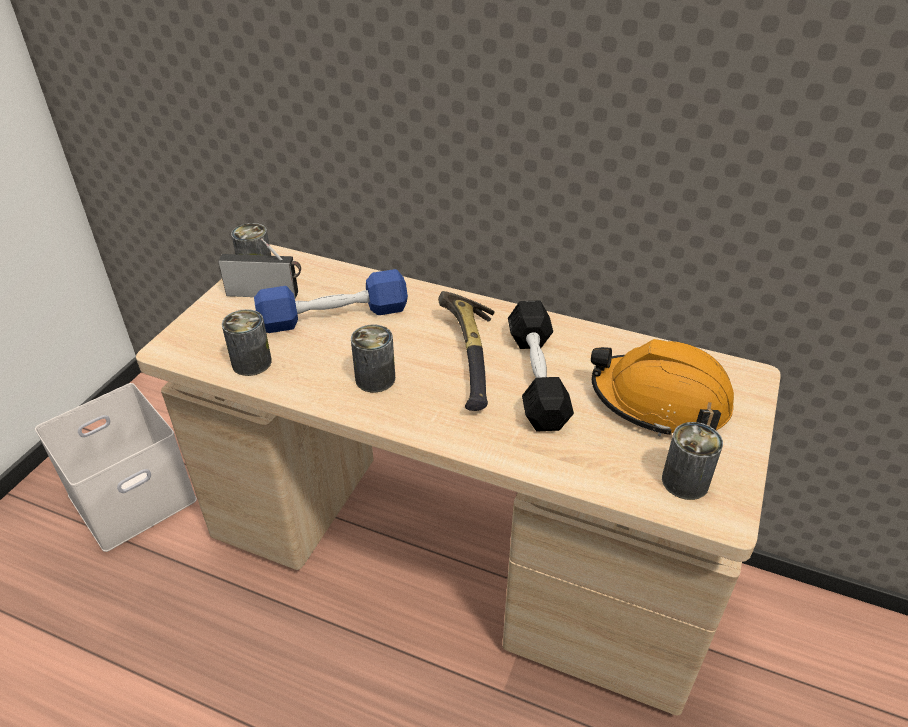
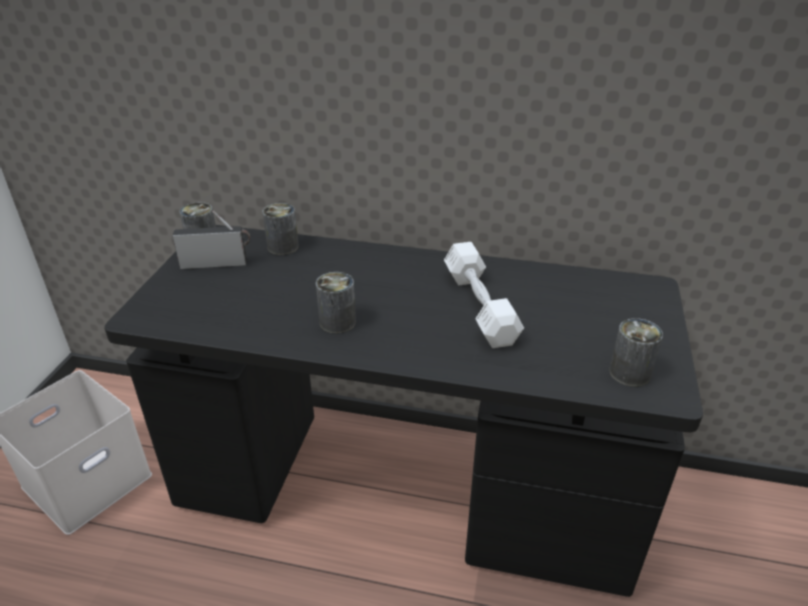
camera: 10 degrees left, 5 degrees down
(251, 362) = (219, 321): can -> can (283, 247)
(334, 316) = (285, 276): blue dumbbell -> none
(454, 556) = (404, 491): beige desk -> black desk
(473, 358) = (420, 296): hammer -> none
(536, 377) = (479, 306): black dumbbell -> white dumbbell
(659, 401) = (588, 313): orange hard hat -> none

